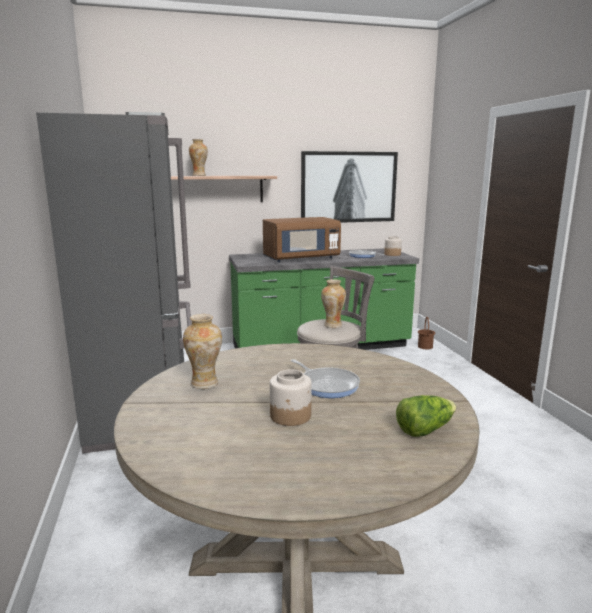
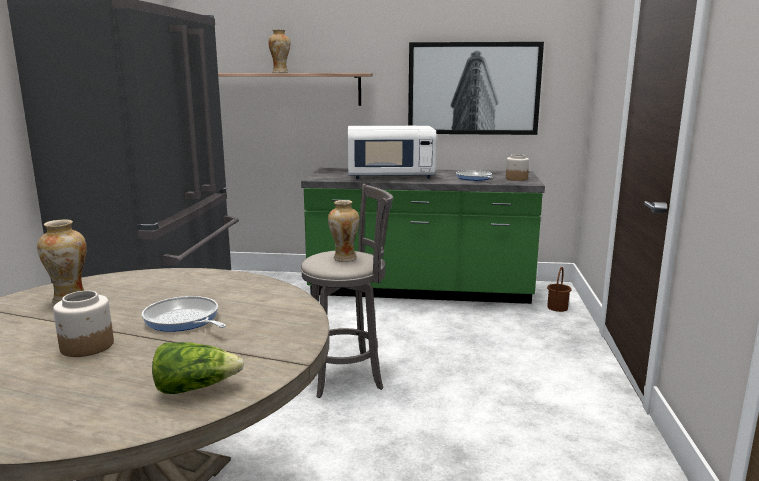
camera: 20 degrees right, 0 degrees up
(301, 258) = (390, 177): brown microwave -> white microwave
(327, 385) = (183, 320): frying pan -> frying pan turned 150 degrees clockwise

